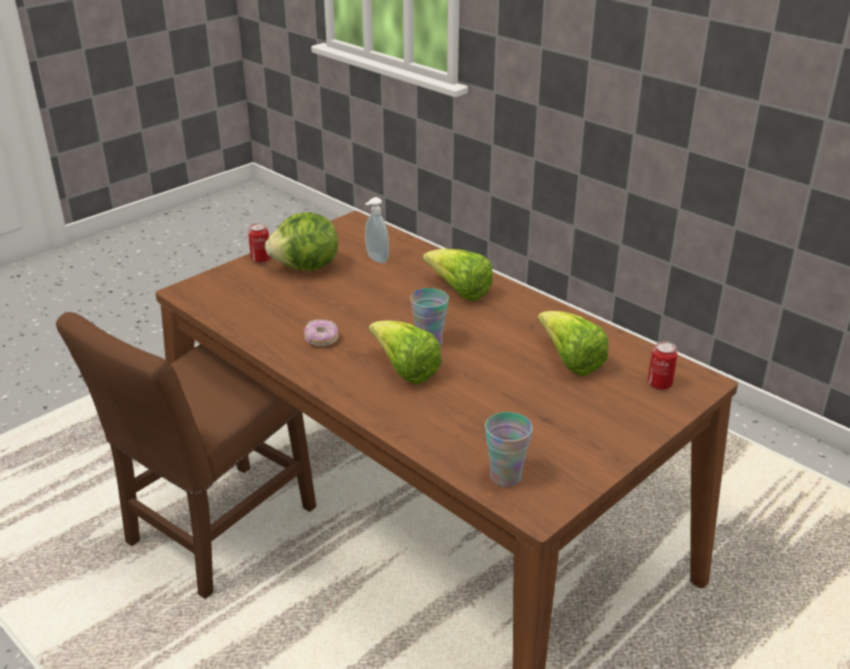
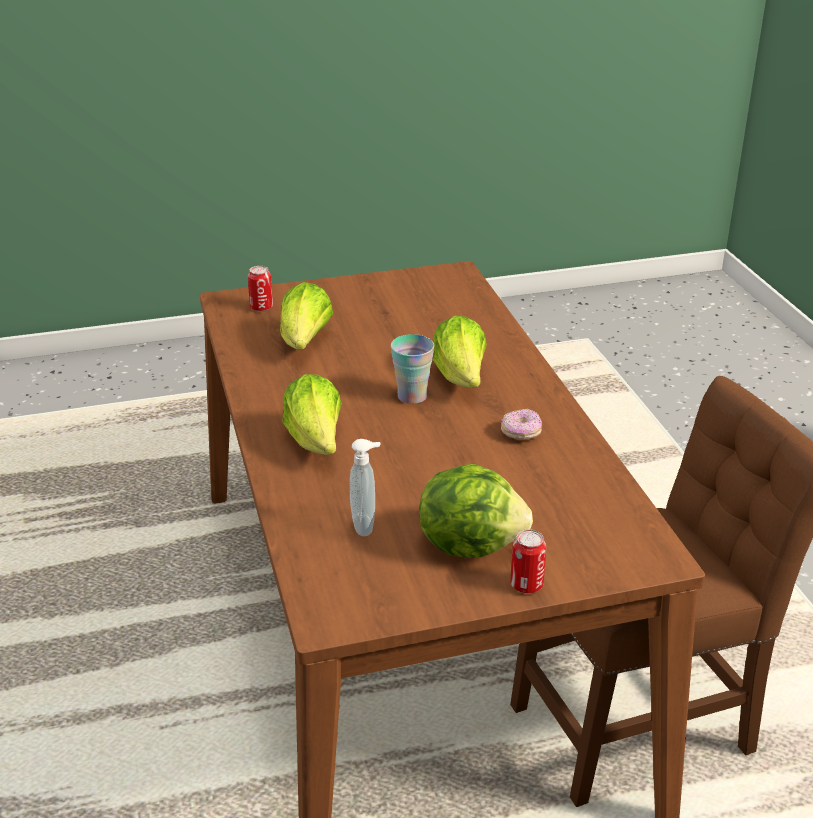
camera: 150 degrees left, 0 degrees up
(505, 477) = (457, 291): cup -> none

